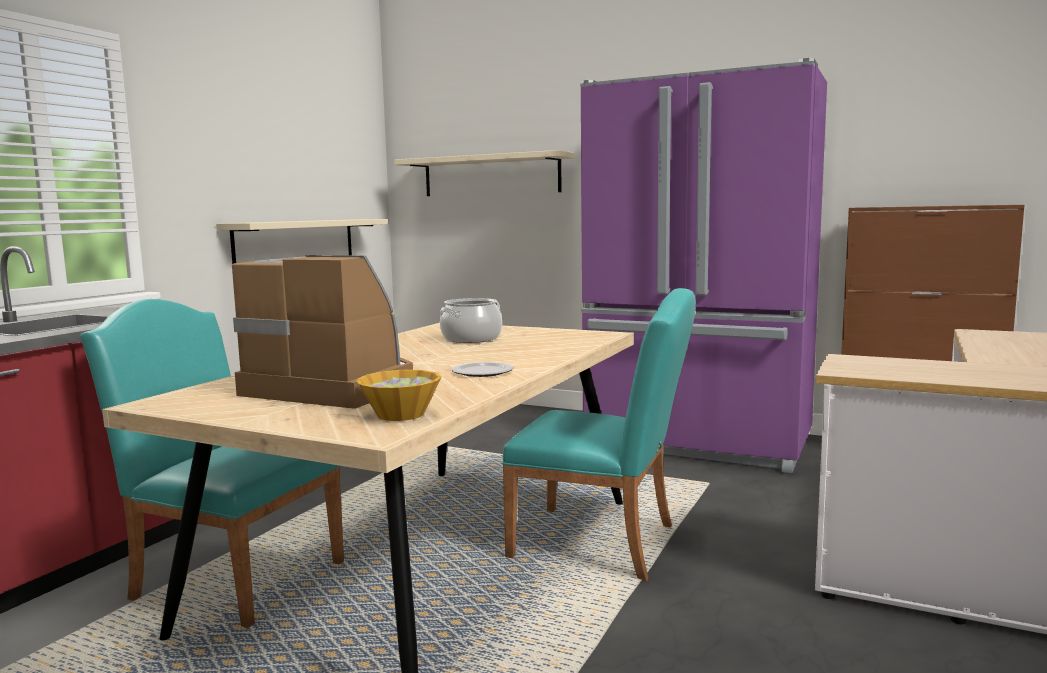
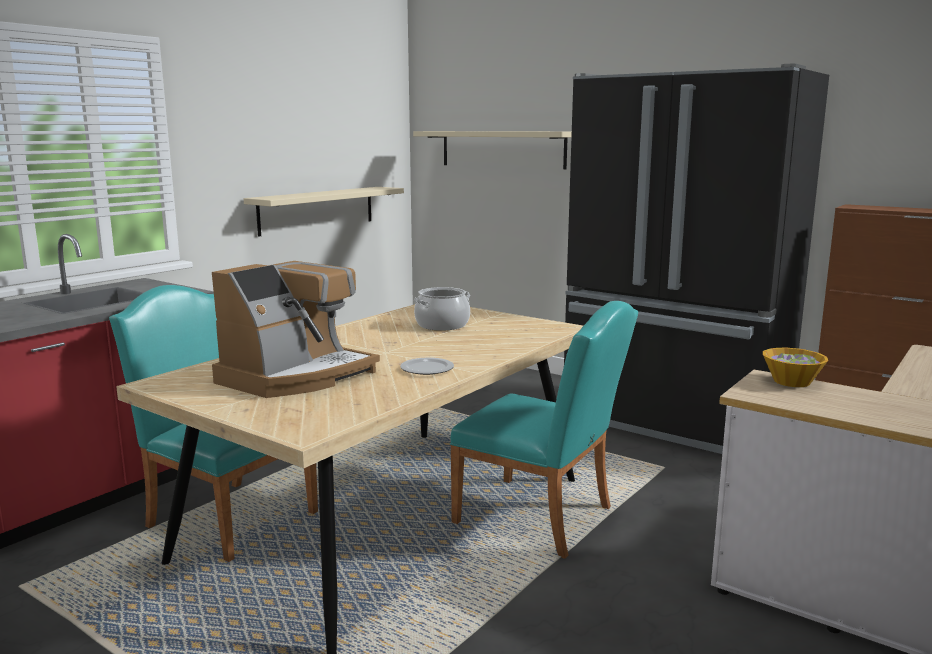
camera: 10 degrees right, 5 degrees up
(333, 387) = (297, 376): coffee machine -> coffee machine turned 90 degrees clockwise
(400, 414) = (333, 413): bowl -> bowl (791, 382)
(698, 443) = (673, 423): purple fridge -> black fridge

